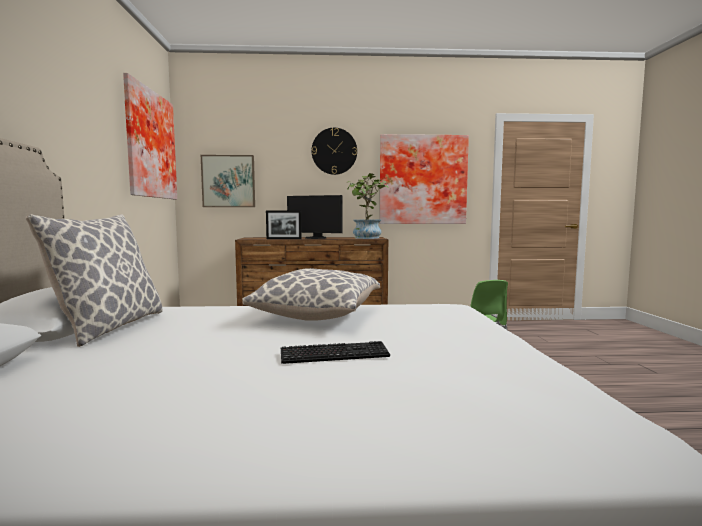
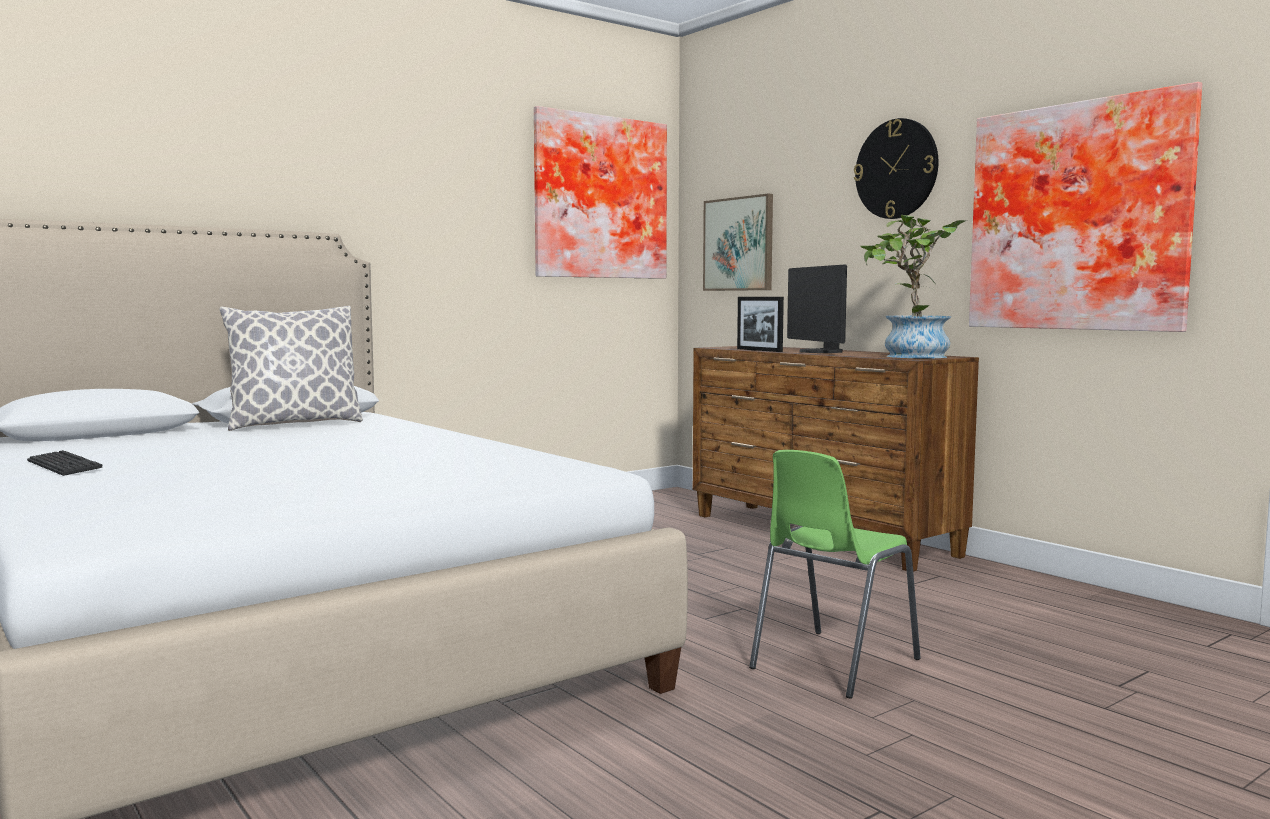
camera: 55 degrees right, 0 degrees up
(317, 316) = (425, 447): pillow -> none
(334, 355) = (260, 465): keyboard -> keyboard (64, 466)

